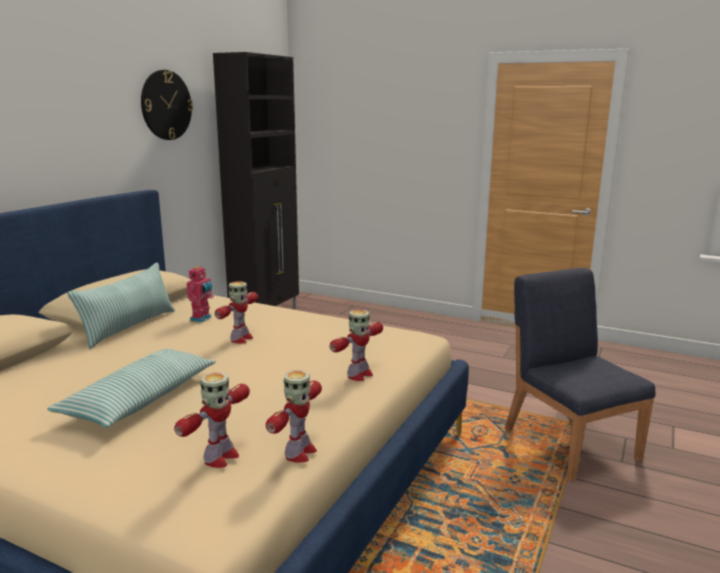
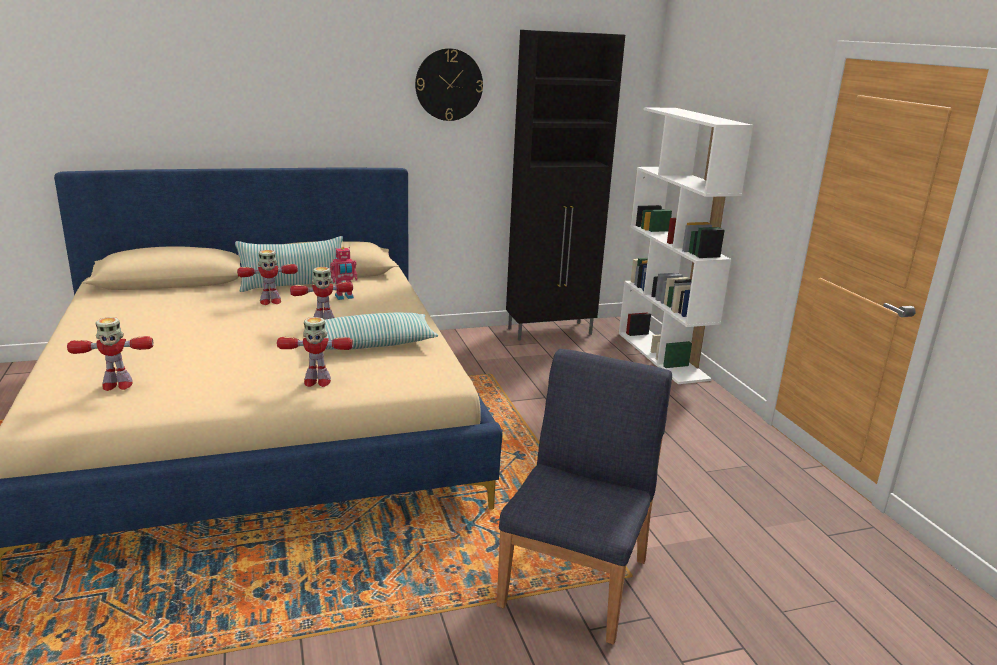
camera: 45 degrees right, 5 degrees up
(140, 399) = (179, 334): pillow -> pillow (371, 343)
(299, 453) = (155, 406): toy robot -> toy robot (270, 301)
(360, 307) = (663, 356): none -> white bookcase

